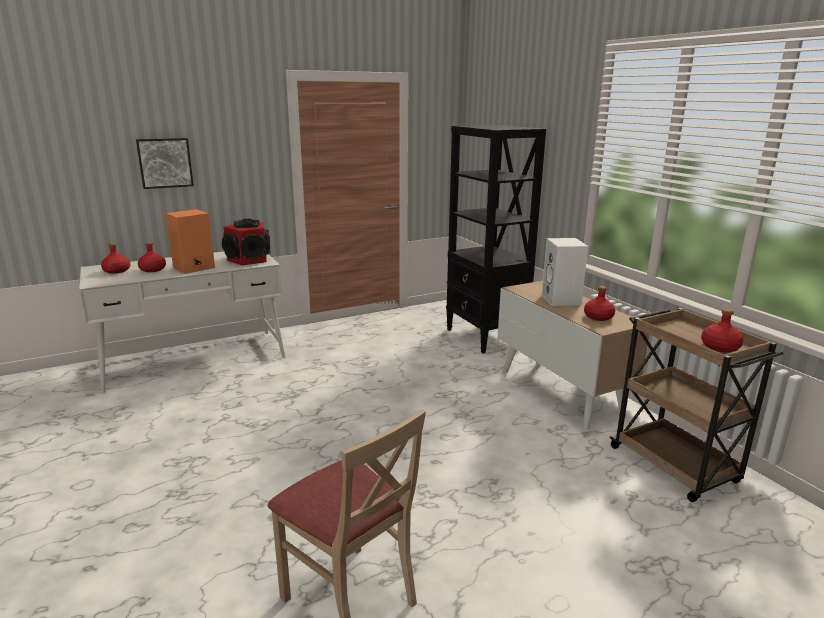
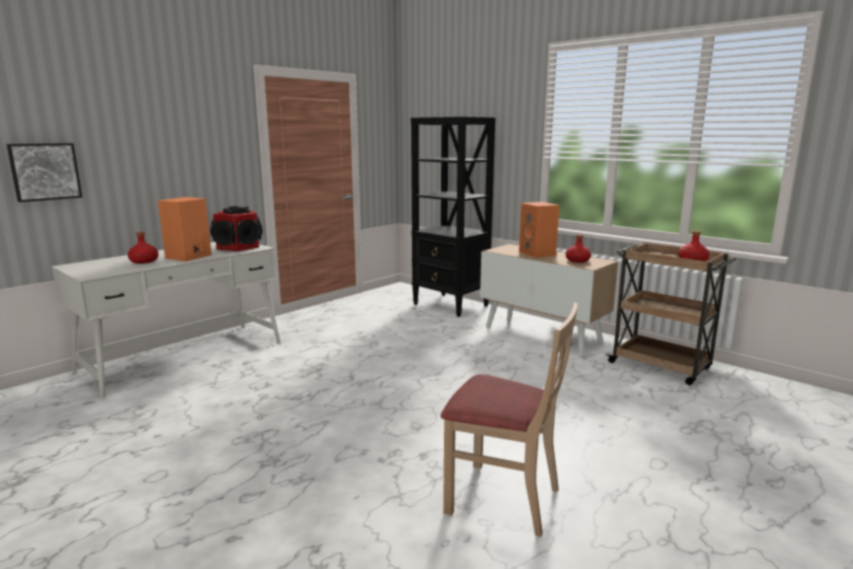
camera: 20 degrees left, 5 degrees down
(116, 271) = (102, 265): red bottle -> none
(165, 163) = (140, 152): picture -> picture (45, 171)
(562, 300) = (538, 253): white speaker -> orange speaker

